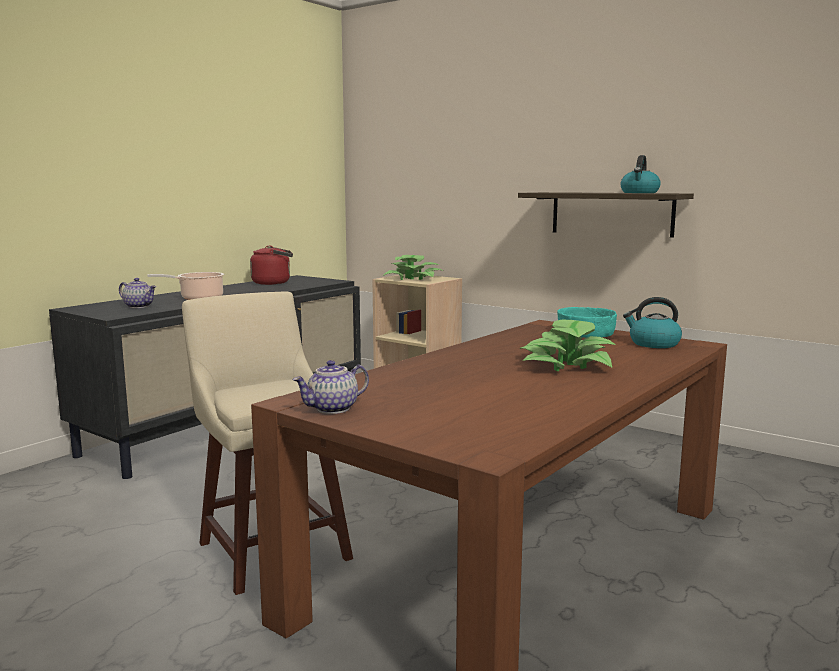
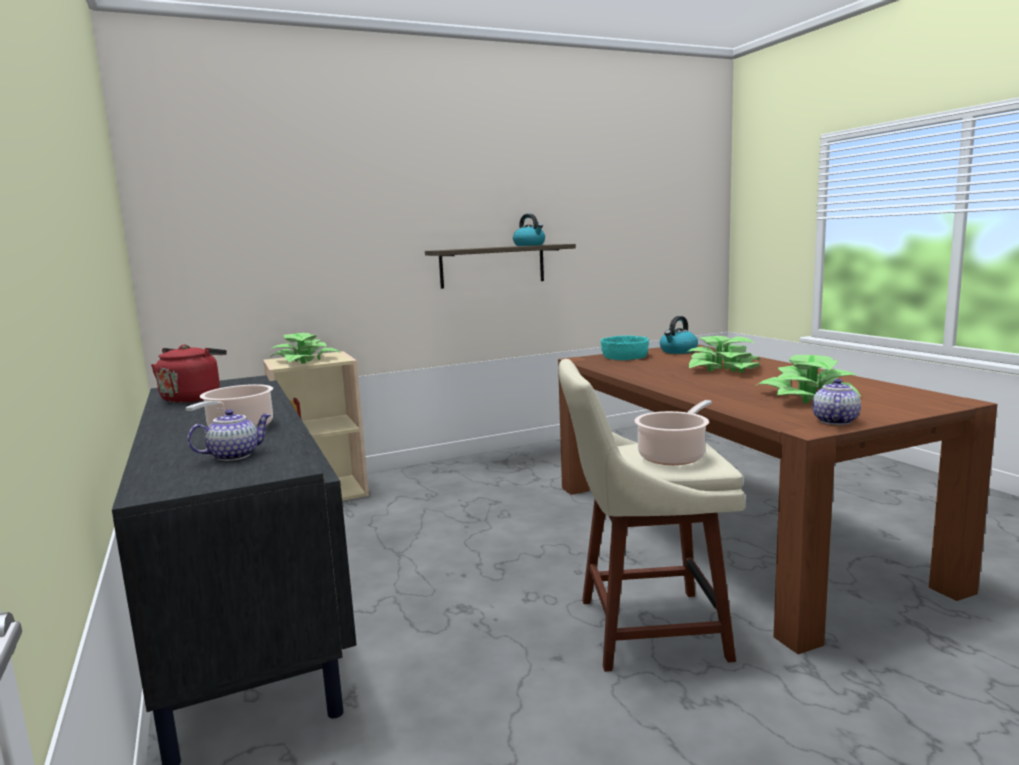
camera: 60 degrees left, 0 degrees up
(267, 394) = (674, 456): none -> cooking pot
(333, 409) = (833, 421): teapot -> teapot turned 150 degrees counterclockwise
(447, 397) = (807, 396): none -> potted plant

